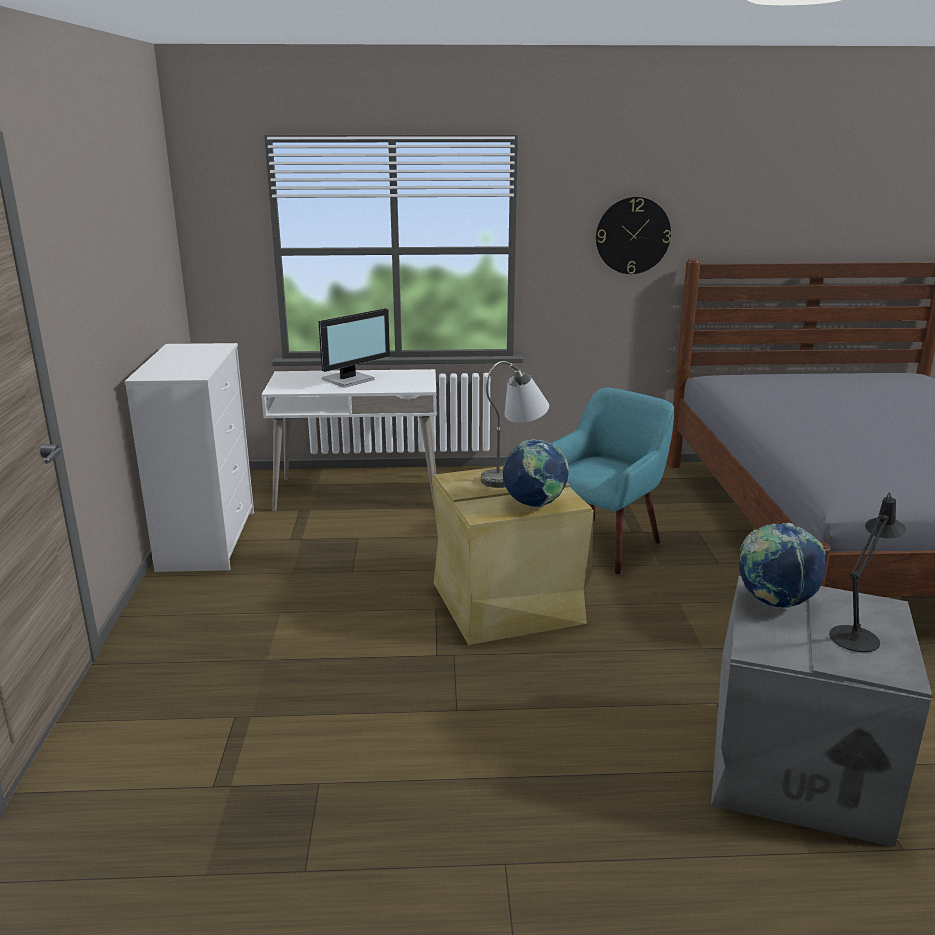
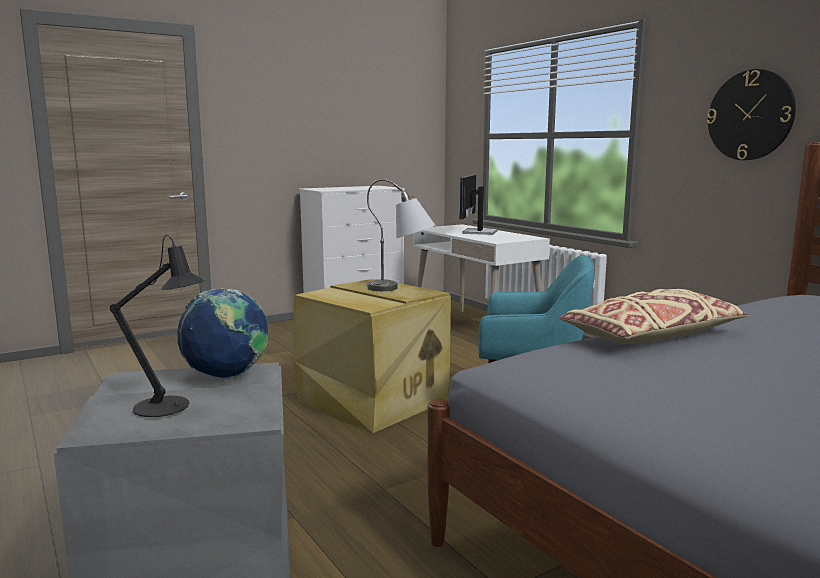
camera: 60 degrees right, 10 degrees down
(350, 380) = (478, 232): monitor -> monitor turned 90 degrees clockwise
(535, 505) = (352, 301): globe -> none
(812, 444) = (652, 336): none -> beige pillow

